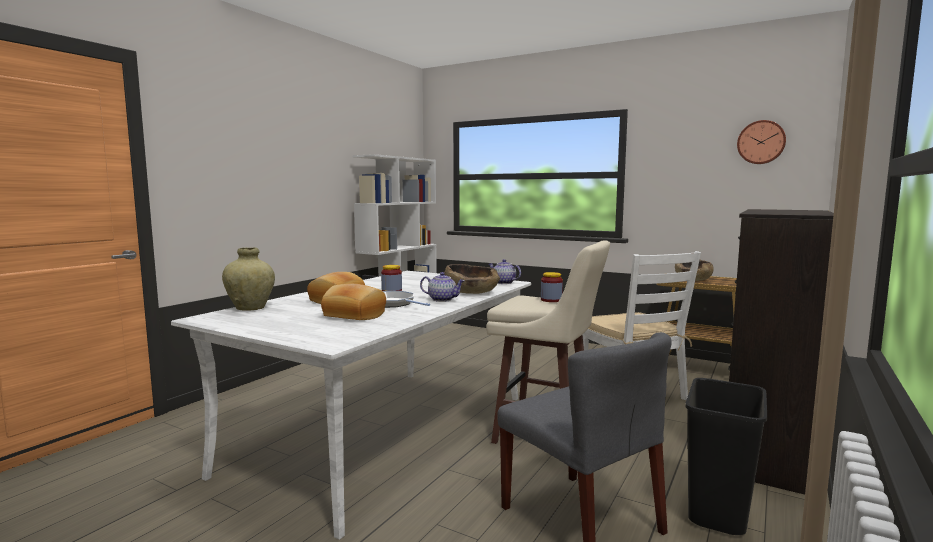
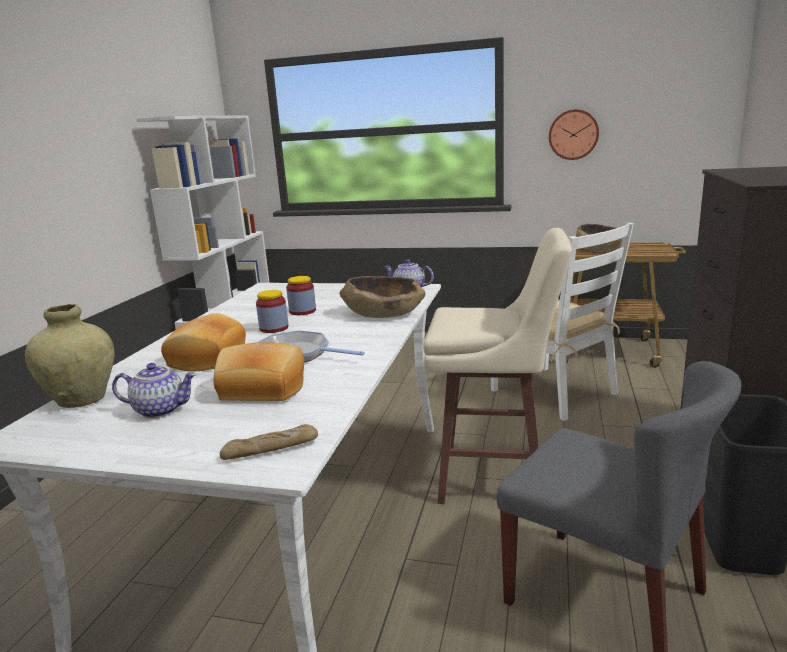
camera: 15 degrees left, 10 degrees up
(331, 338) = (270, 450): none -> bread
(442, 299) = (360, 335): teapot -> teapot (161, 410)
(551, 300) = (492, 312): jar -> jar (302, 311)
(761, 142) = (666, 77): wall clock -> wall clock (573, 134)

